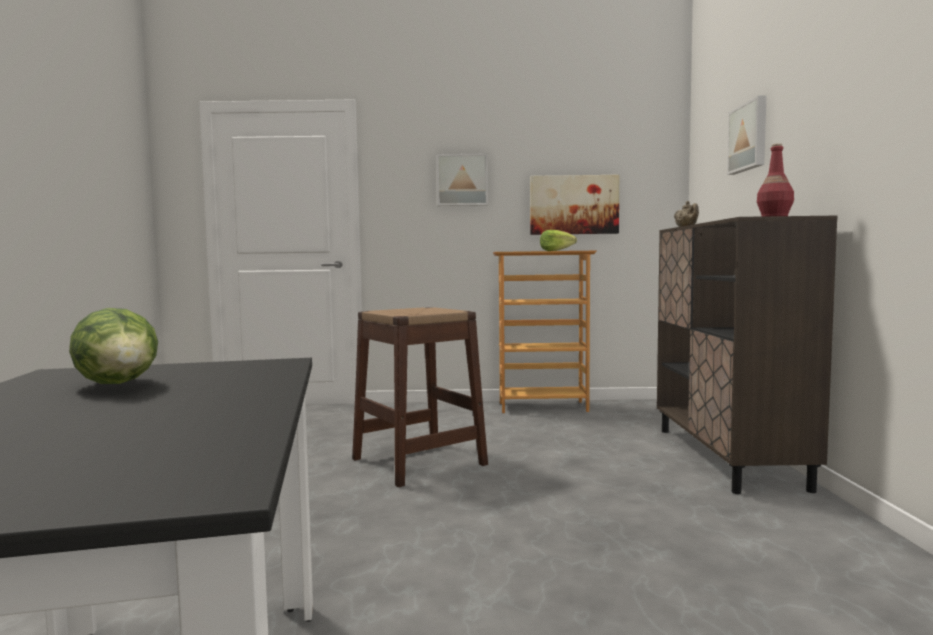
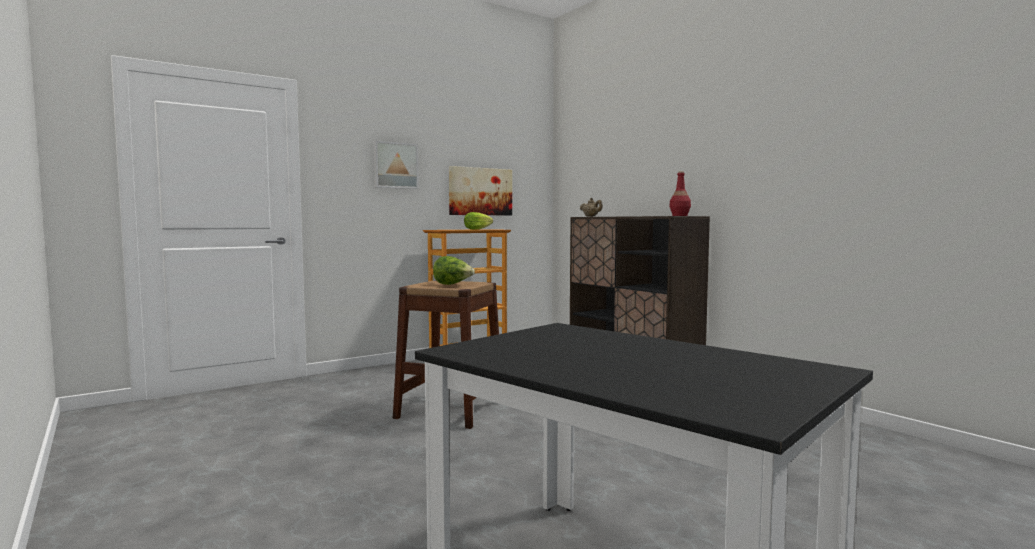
camera: 35 degrees left, 0 degrees up
(119, 385) = (552, 350): lettuce -> lettuce (452, 284)
(749, 137) = (623, 156): picture -> none

